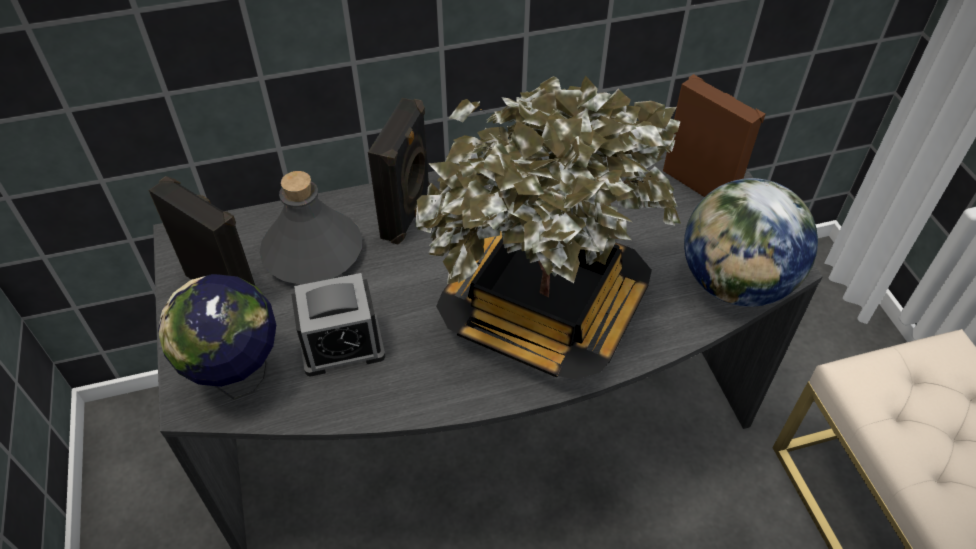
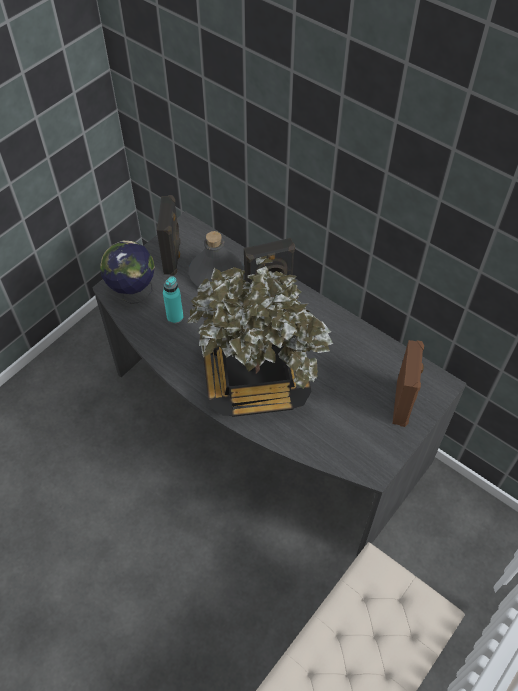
camera: 55 degrees right, 5 degrees up
(342, 345) = (175, 317): alarm clock -> turquoise bottle
(735, 284) = (340, 452): globe -> none

